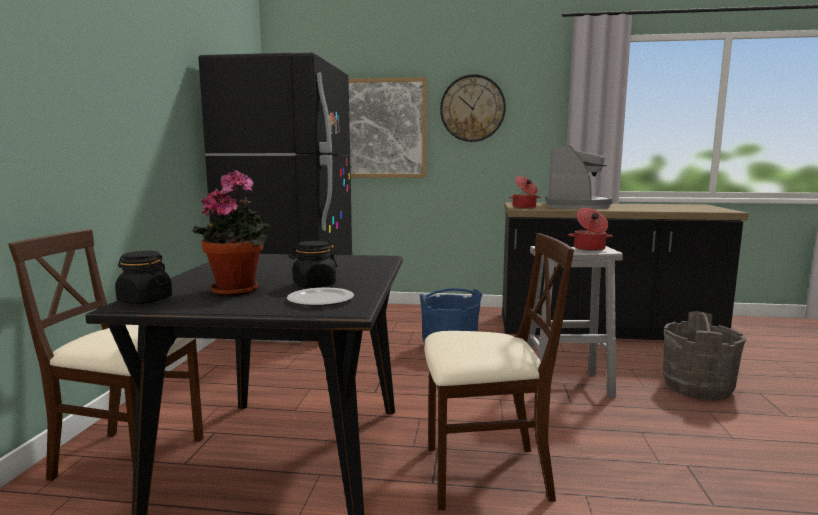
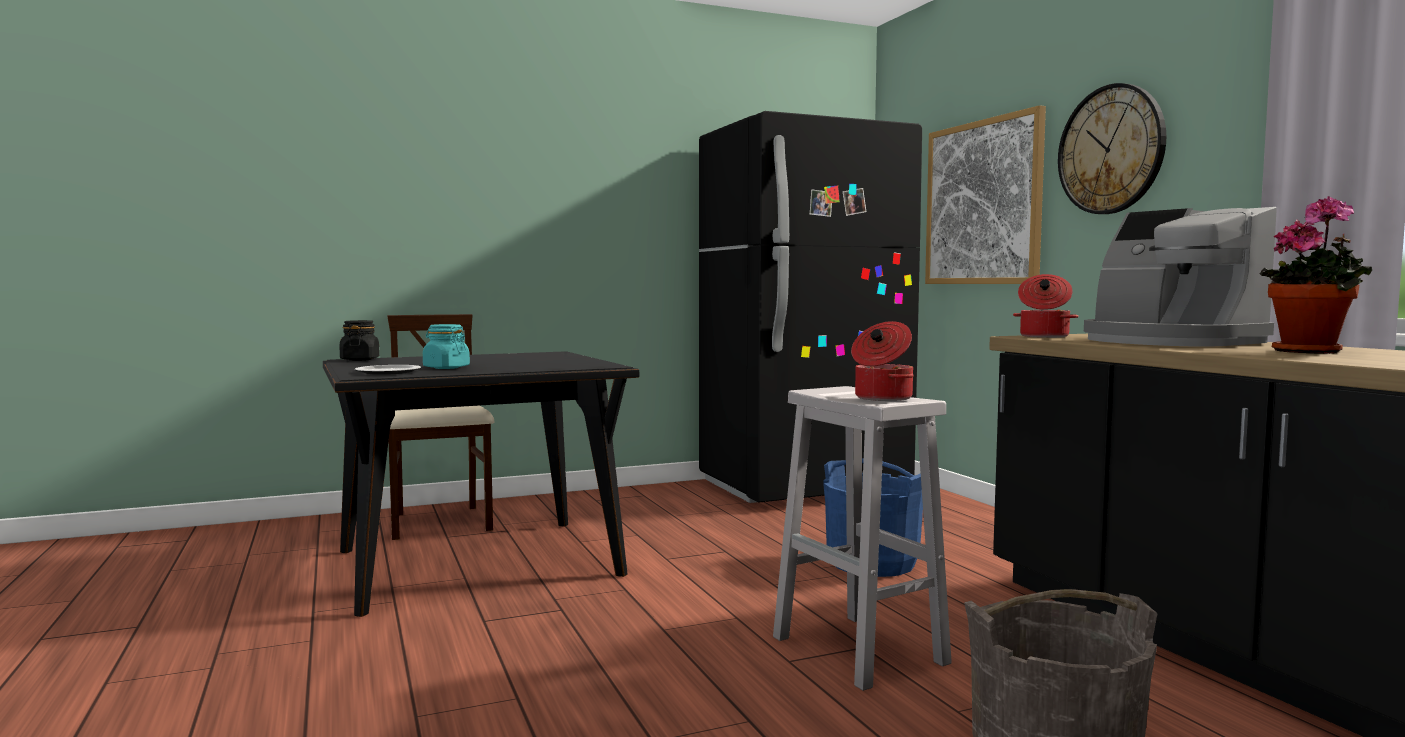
camera: 60 degrees right, 5 degrees down
(238, 290) = (410, 363): potted plant -> potted plant (1312, 351)
(314, 285) = (446, 368): black jar -> turquoise jar
(484, 474) = (522, 640): beige chair -> none
(576, 206) = (1168, 342): coffee machine -> coffee machine turned 75 degrees clockwise

